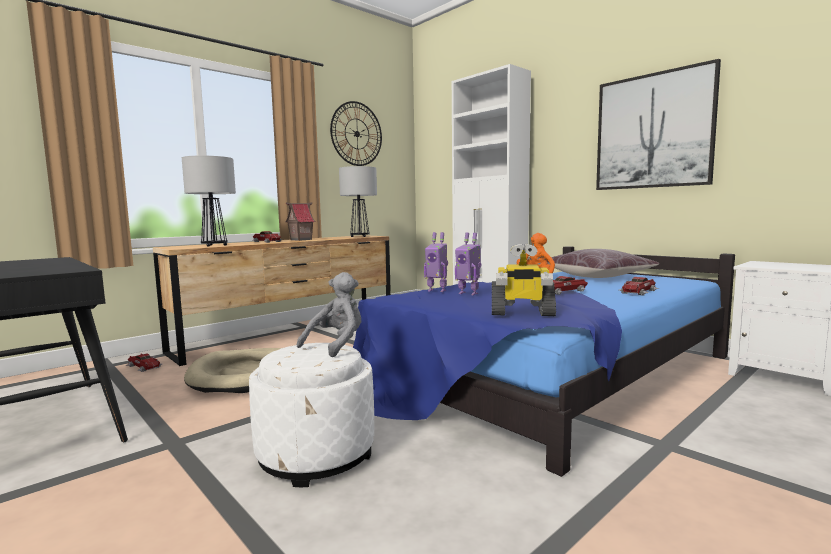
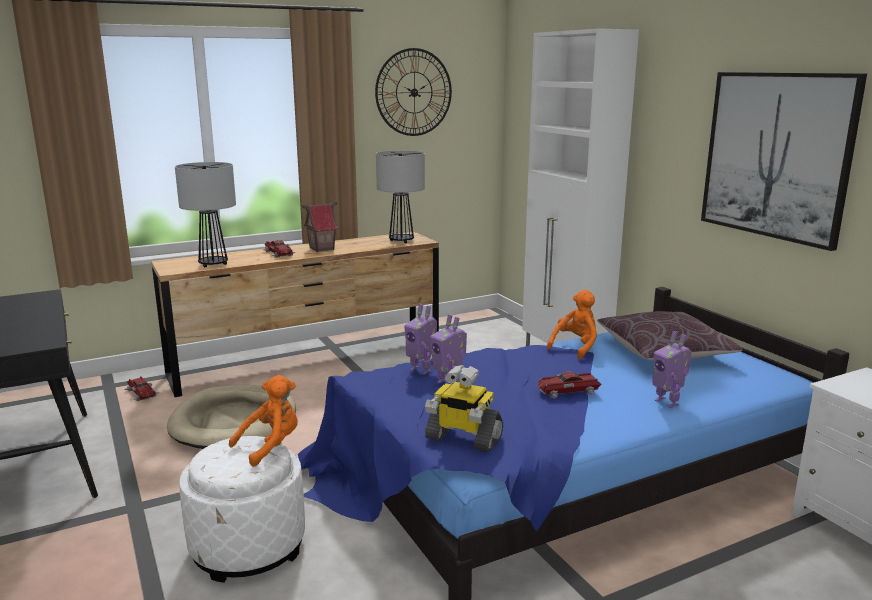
camera: 15 degrees right, 10 degrees up
(337, 345) = (271, 446): grey plush toy -> orange plush toy
(638, 292) = (667, 402): toy car -> toy robot

